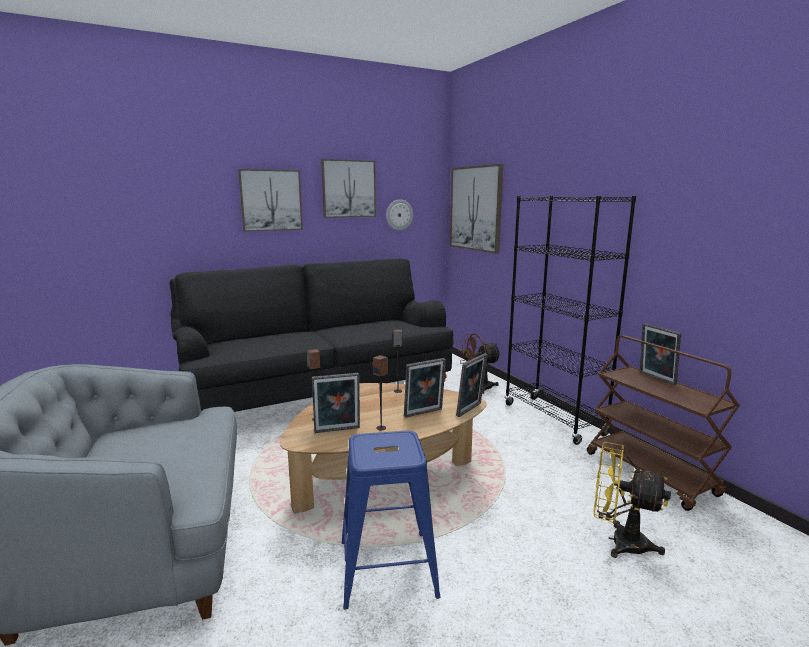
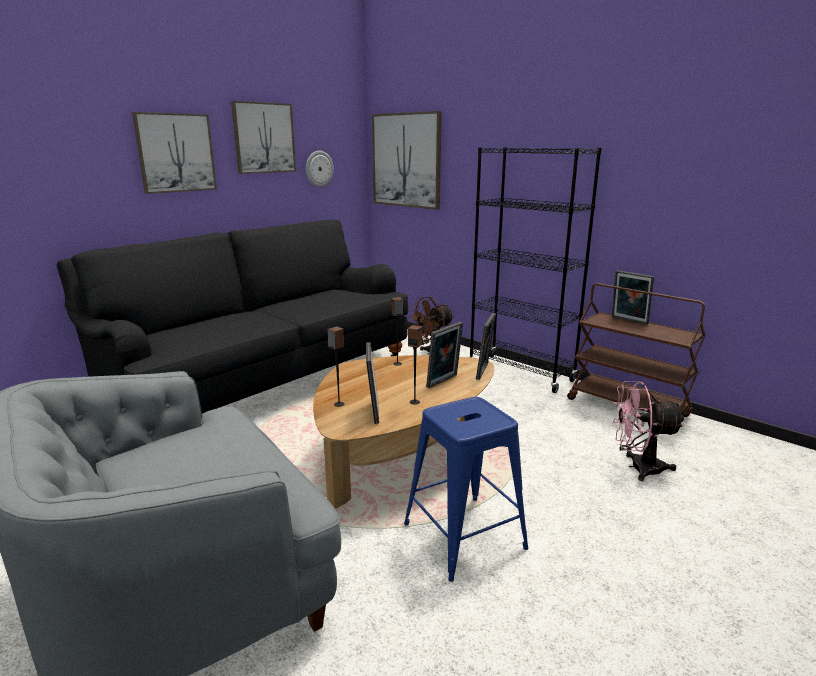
camera: 20 degrees left, 5 degrees up
(337, 431) = (373, 412): picture frame -> picture frame turned 120 degrees clockwise
(619, 541) = (638, 467): yellow fan -> pink fan

